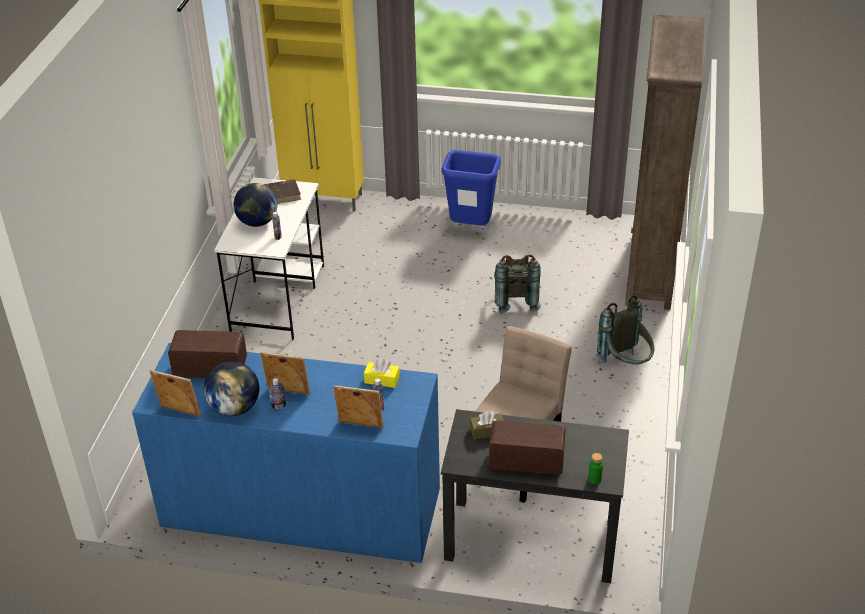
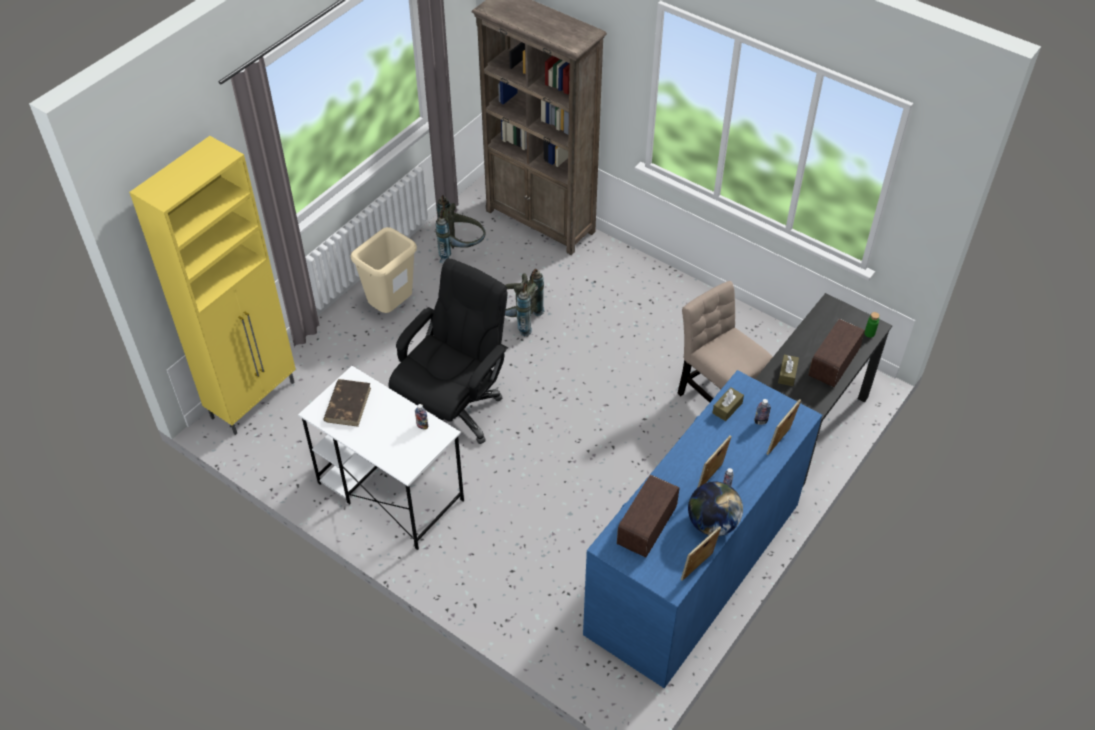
camera: 65 degrees left, 10 degrees up
(257, 222) = (385, 435): globe -> none
(382, 380) = (727, 408): yellow tissue box -> brown tissue box
(384, 301) = (454, 410): none -> black office chair
(471, 228) = (392, 307): blue trash can -> beige trash can
(625, 364) = (643, 287): grey backpack -> grey backpack (460, 251)

